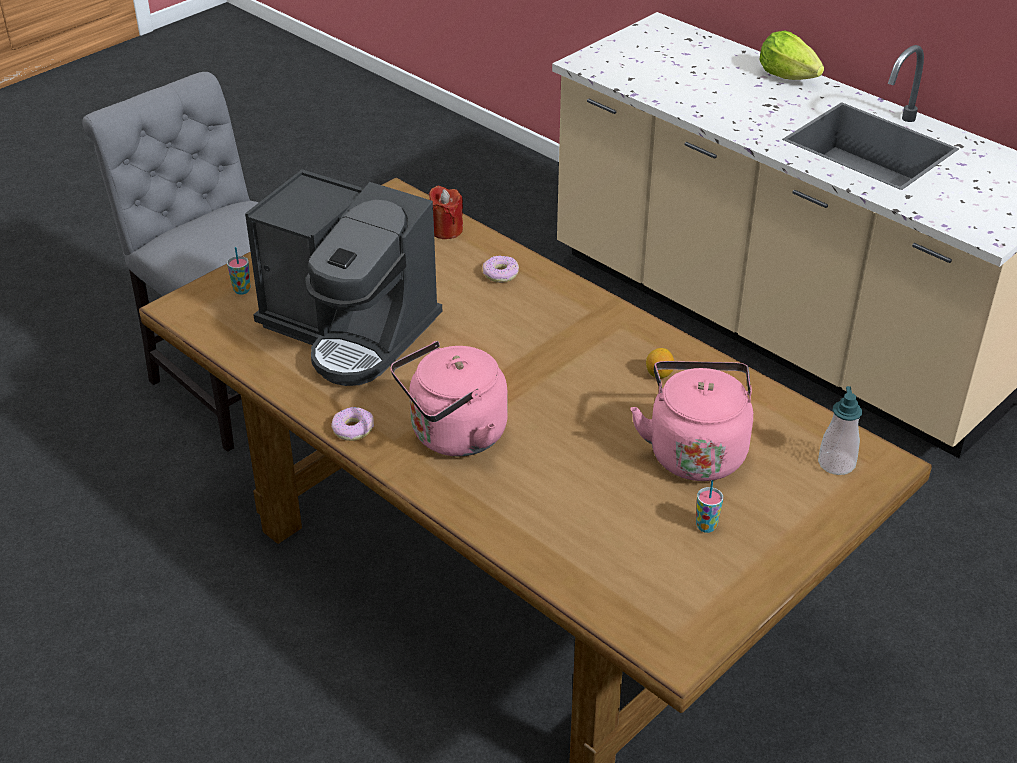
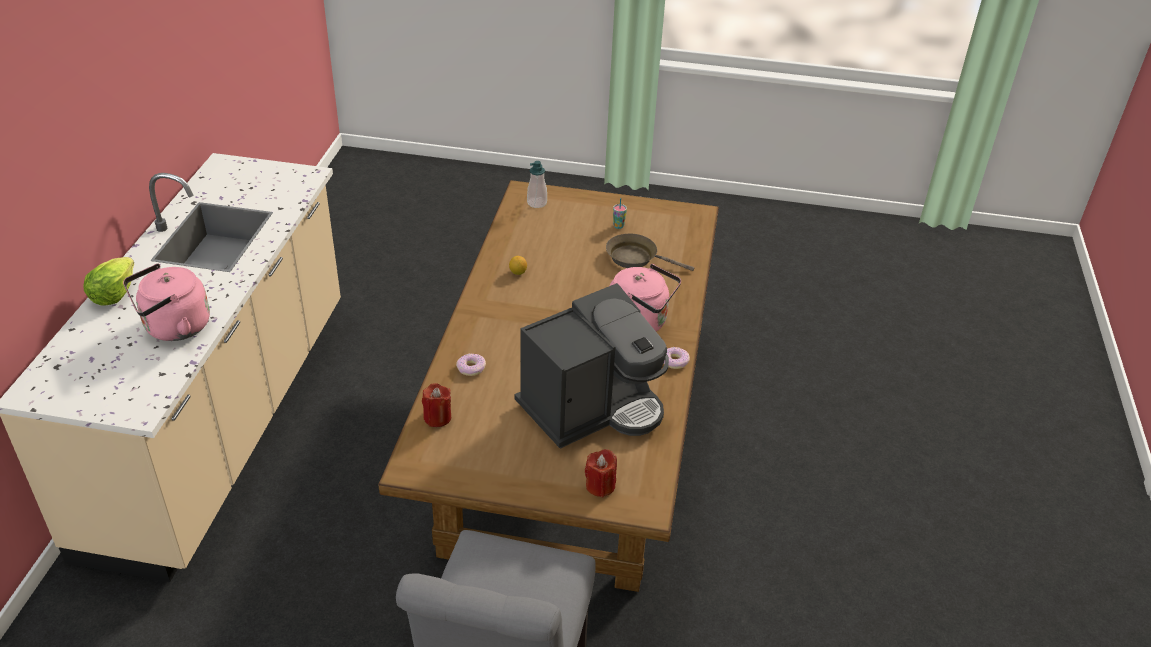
camera: 125 degrees left, 0 degrees up
(242, 290) = (600, 485): cup -> red candle
(350, 330) = (592, 407): coffee machine -> coffee machine turned 60 degrees clockwise
(603, 503) = (636, 258): none -> brown frying pan
(695, 451) = (569, 243): pink kettle -> pink kettle (173, 328)

